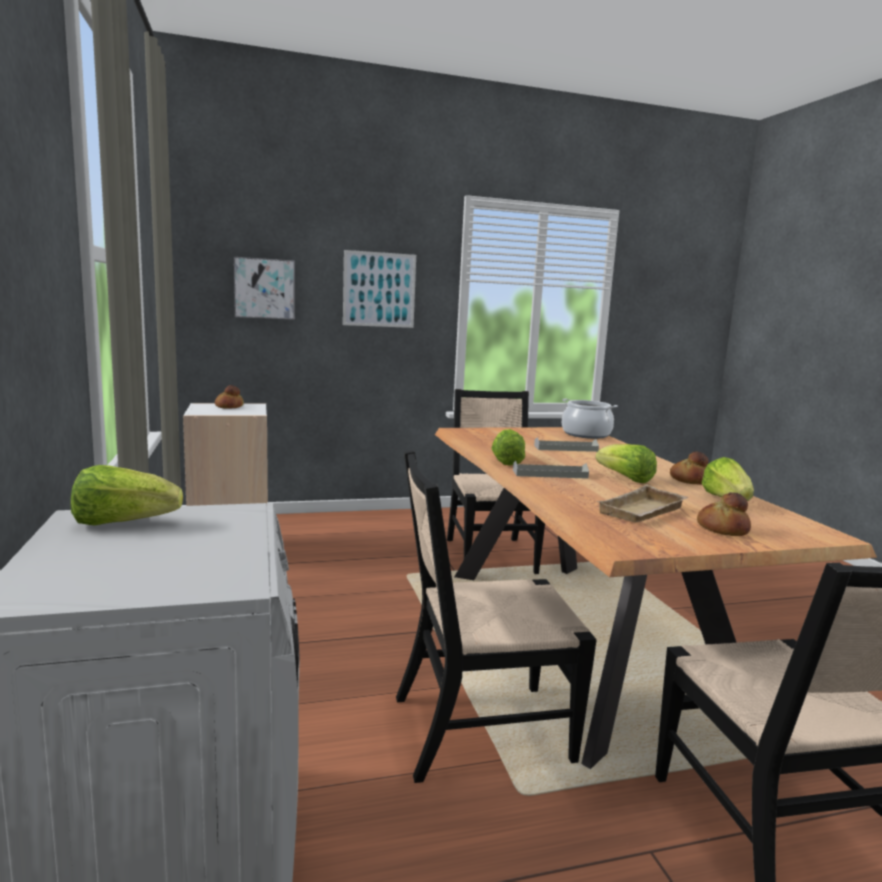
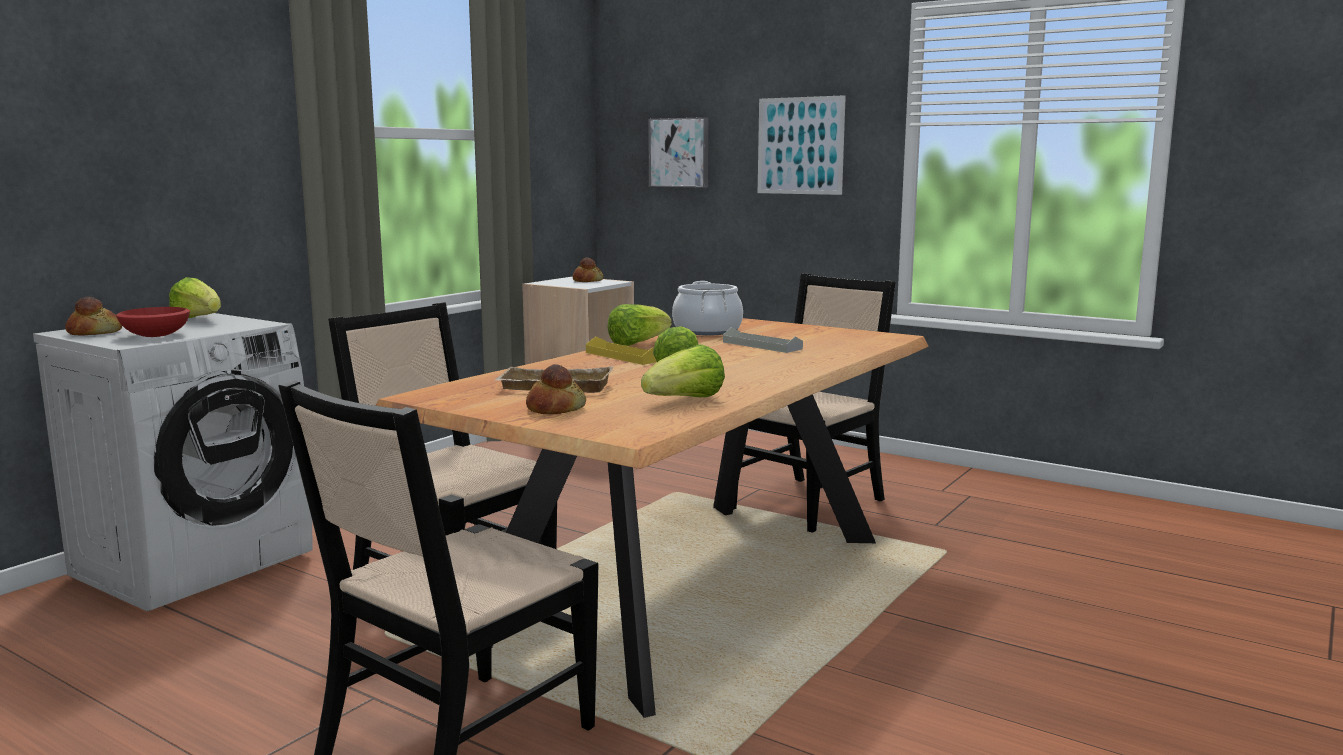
camera: 50 degrees right, 0 degrees up
(201, 560) = (156, 335): none -> red bowl
(550, 474) = (623, 356): grey tray -> yellow tray
(586, 434) = (869, 340): cooking pot -> cooking pot (707, 331)
(688, 480) = (745, 384): bread -> bread (95, 332)

